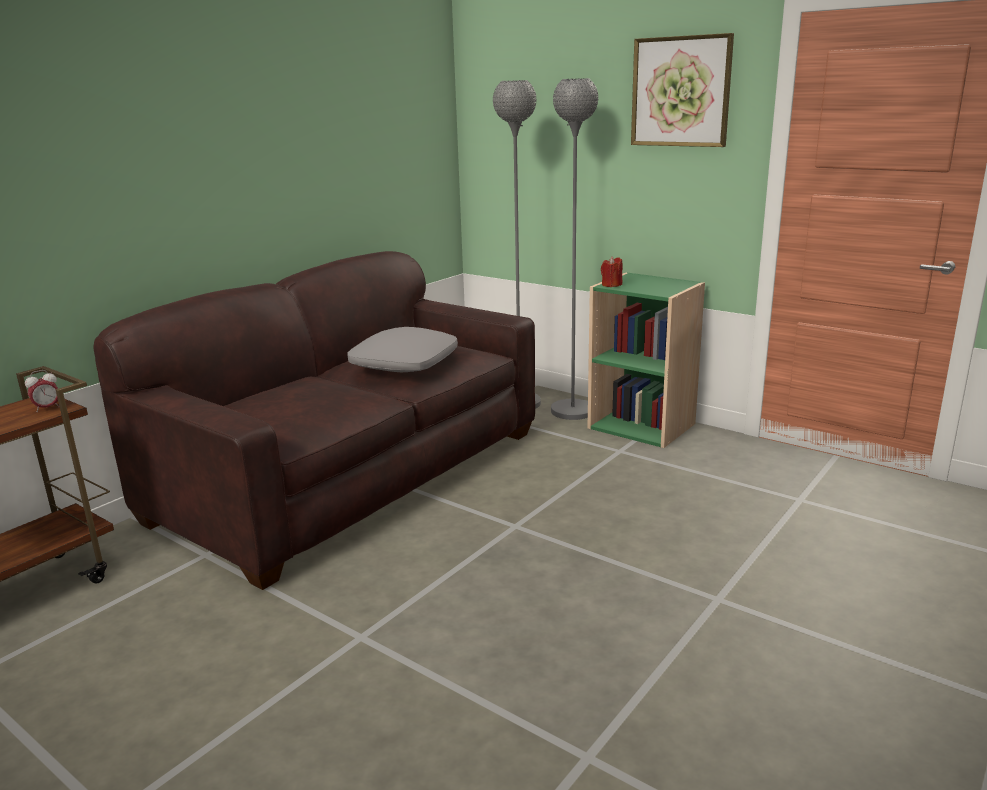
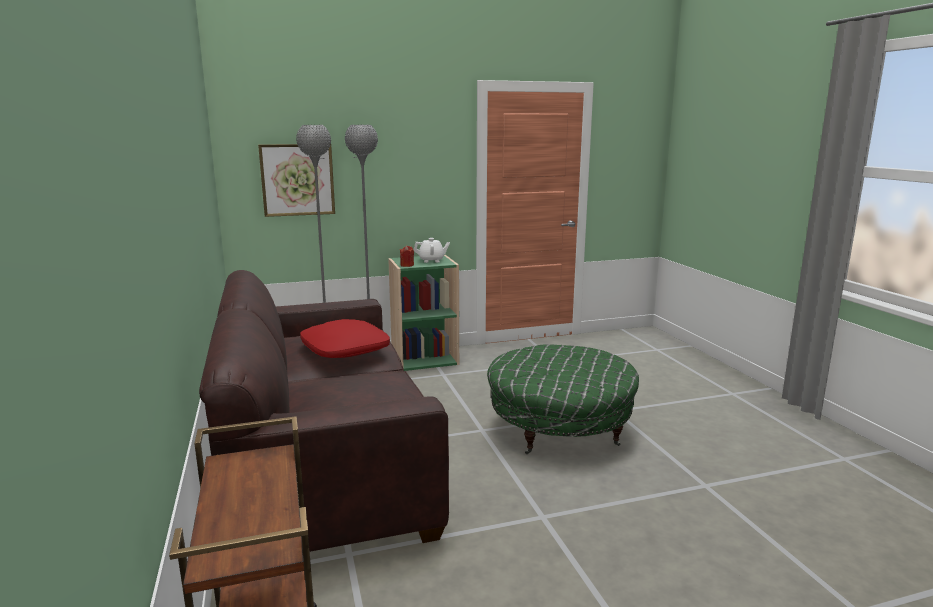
camera: 55 degrees left, 5 degrees down
(47, 408) = (262, 460): alarm clock -> none
(404, 363) = (344, 350): grey pillow -> red pillow
(593, 574) = (559, 428): none -> green ottoman
(658, 286) = (431, 260): none -> white teapot
(680, 92) = (417, 134): picture -> picture (297, 180)

